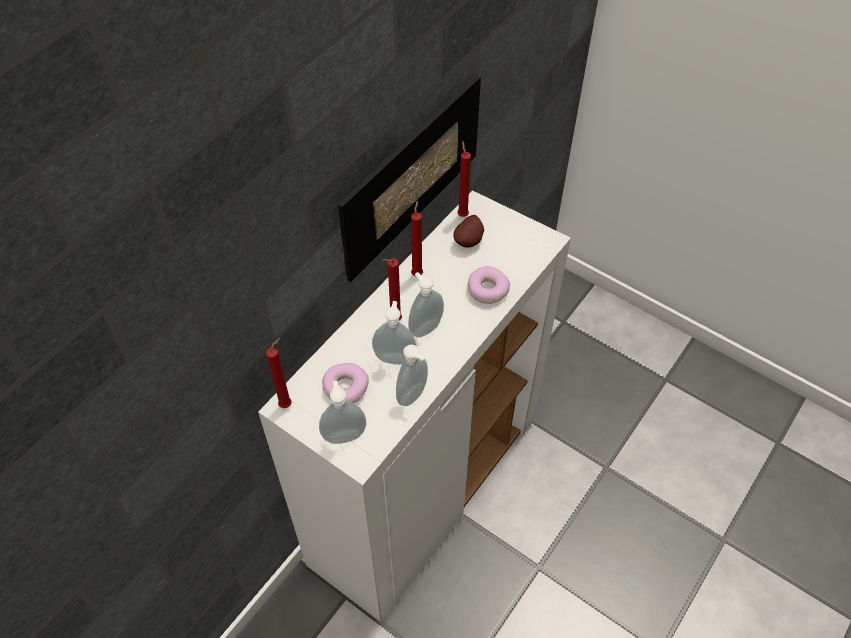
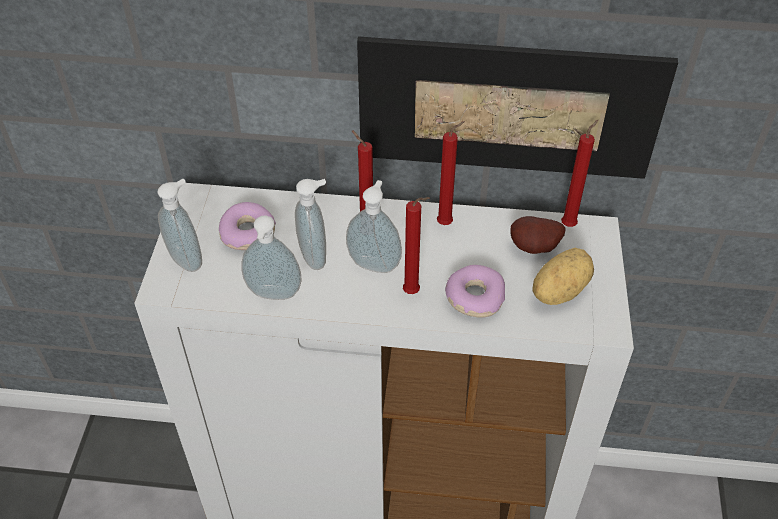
camera: 60 degrees right, 5 degrees down
(287, 404) = (200, 198): red candle -> red candle (414, 292)
(508, 247) = (558, 290): none -> potato

